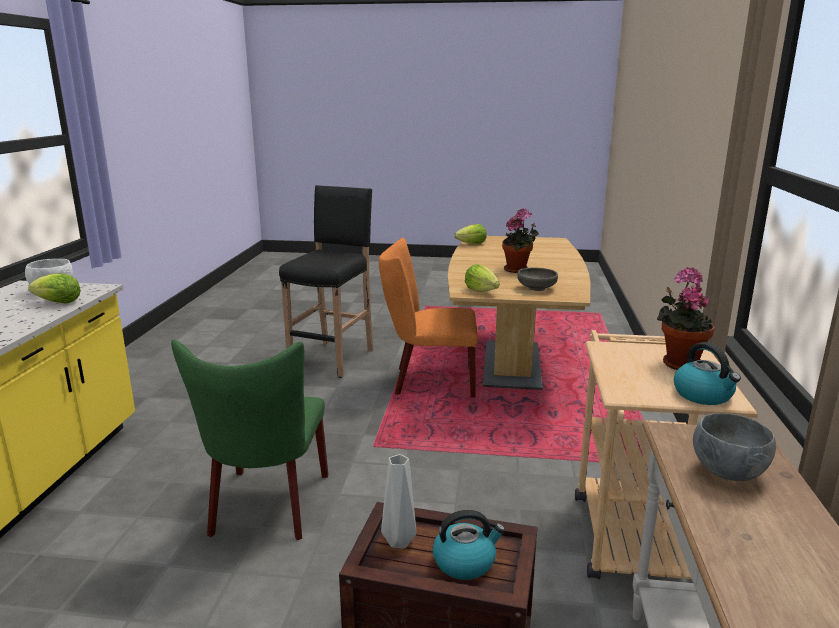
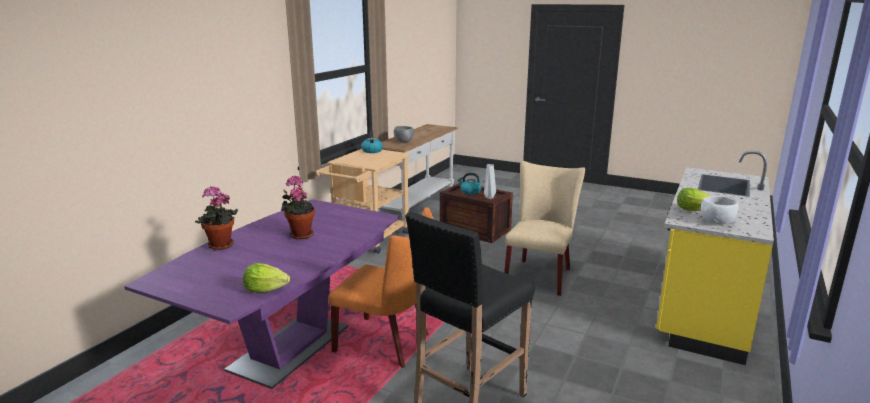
camera: 160 degrees left, 0 degrees up
(267, 508) = (540, 274): green chair -> beige chair
(481, 291) = (368, 217): lettuce -> none
(512, 365) = (290, 348): brown dining table -> purple dining table
(536, 288) = (324, 213): grey bowl -> none
(679, 363) = (356, 158): potted plant -> potted plant (220, 246)

